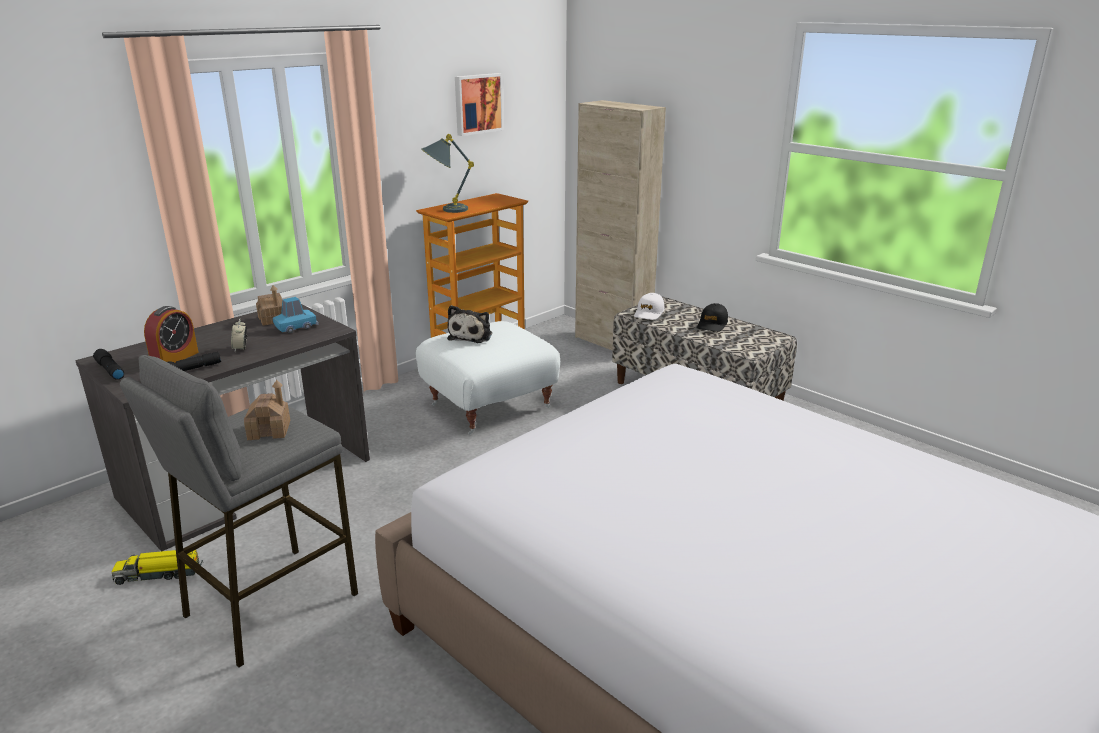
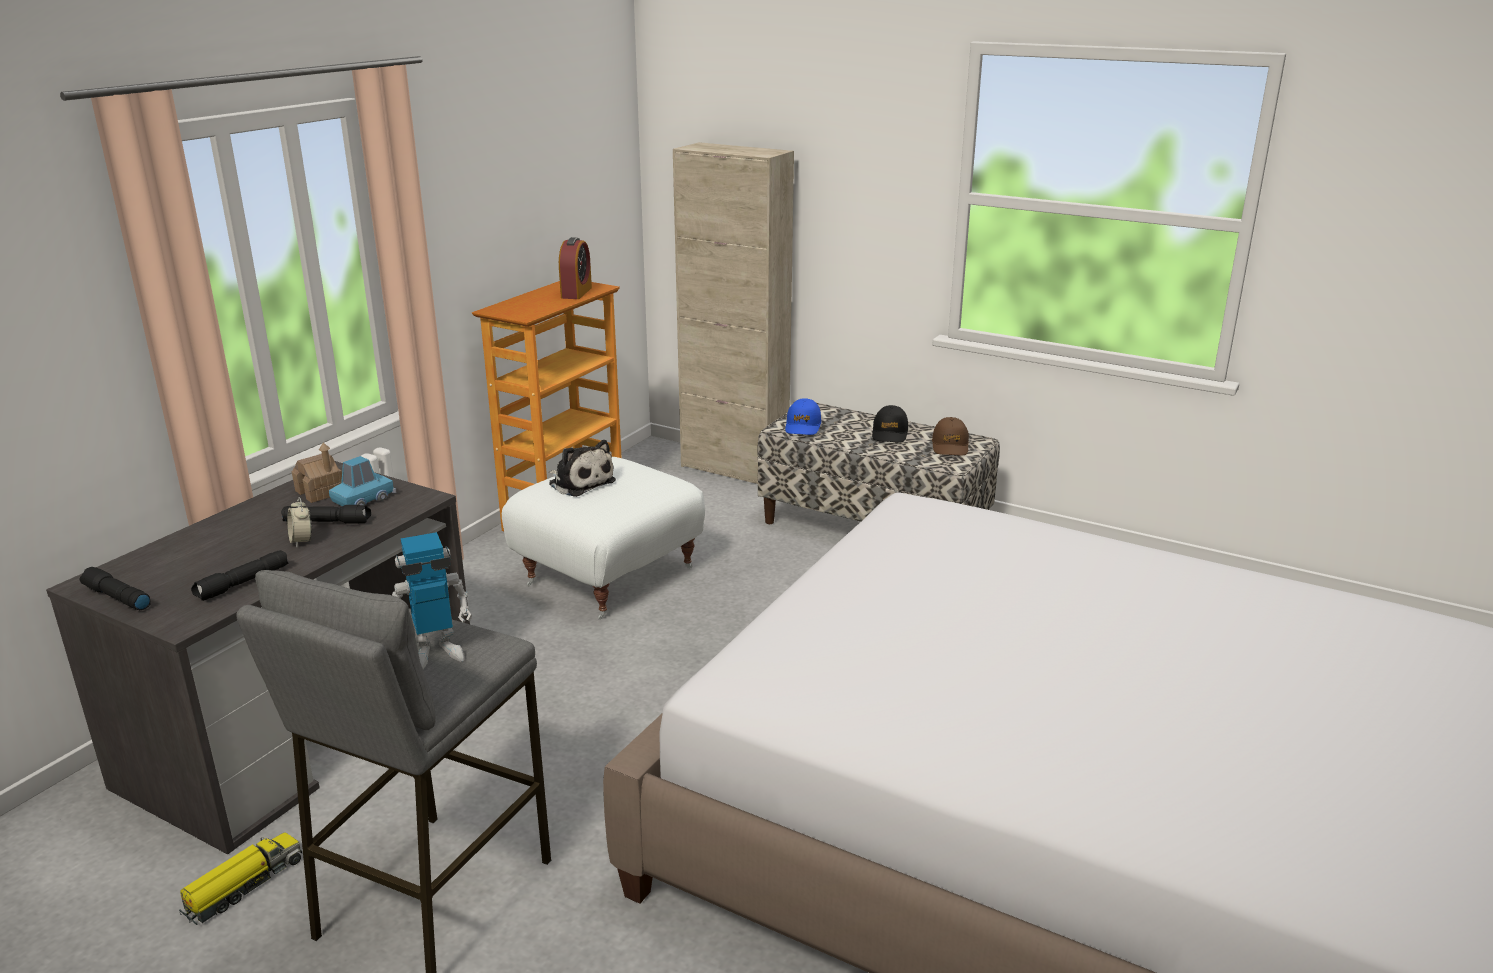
camera: 15 degrees left, 0 degrees up
(160, 574) = (243, 886): toy truck -> toy truck turned 150 degrees clockwise
(175, 358) = (209, 567): alarm clock -> alarm clock (576, 292)
(265, 338) = (328, 522): none -> black flashlight
(269, 430) = (436, 652): toy house -> toy robot
(445, 210) = (515, 309): grey table lamp -> none
(471, 336) = (580, 482): plush toy -> plush toy turned 45 degrees counterclockwise
(477, 103) = (537, 156): picture -> none
(649, 313) = (803, 426): white cap -> blue cap
(754, 338) = (950, 446): none -> brown cap

